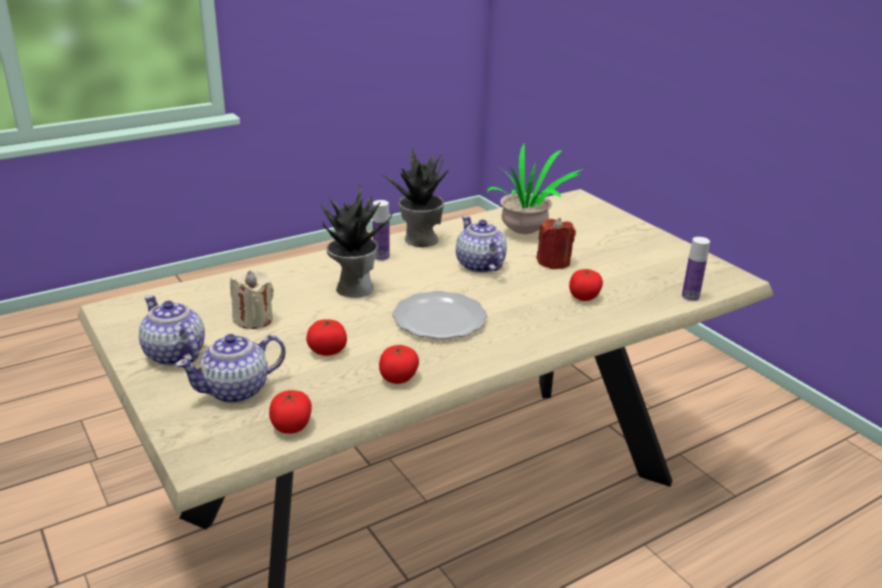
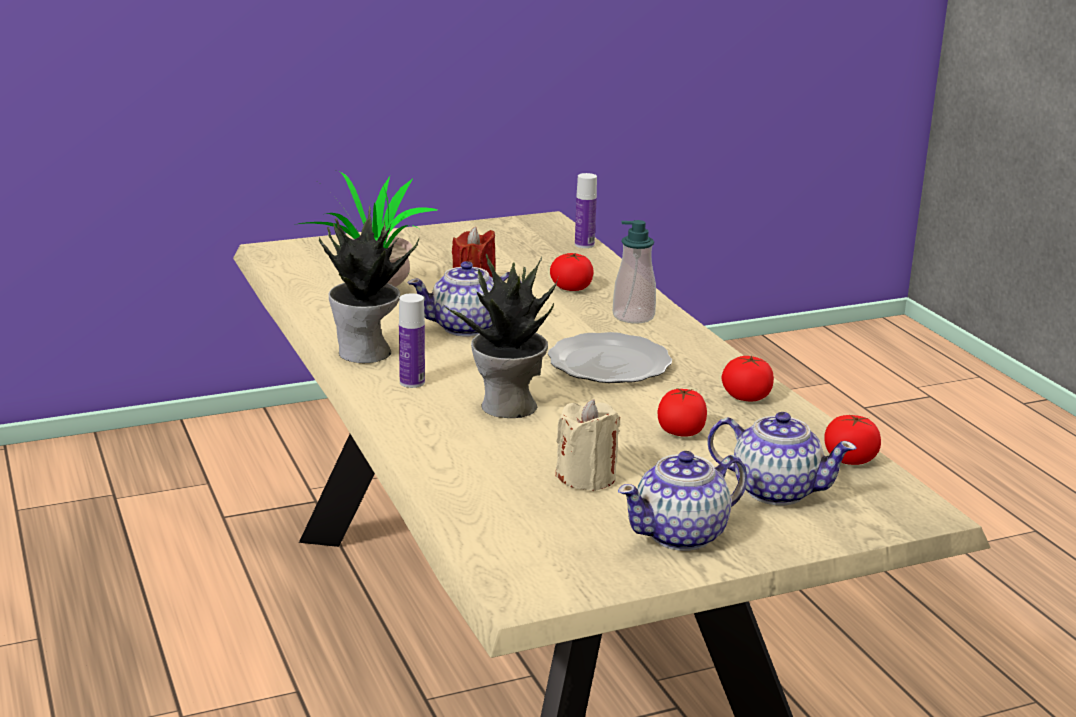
camera: 80 degrees left, 5 degrees down
(237, 390) = (774, 490): teapot -> teapot turned 45 degrees counterclockwise
(540, 325) = (633, 316): none -> soap dispenser

